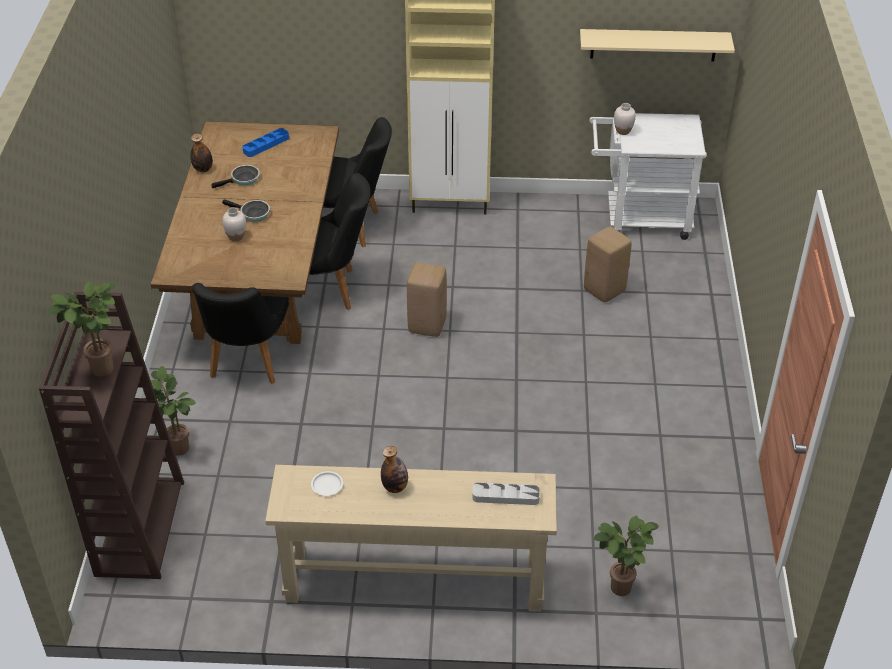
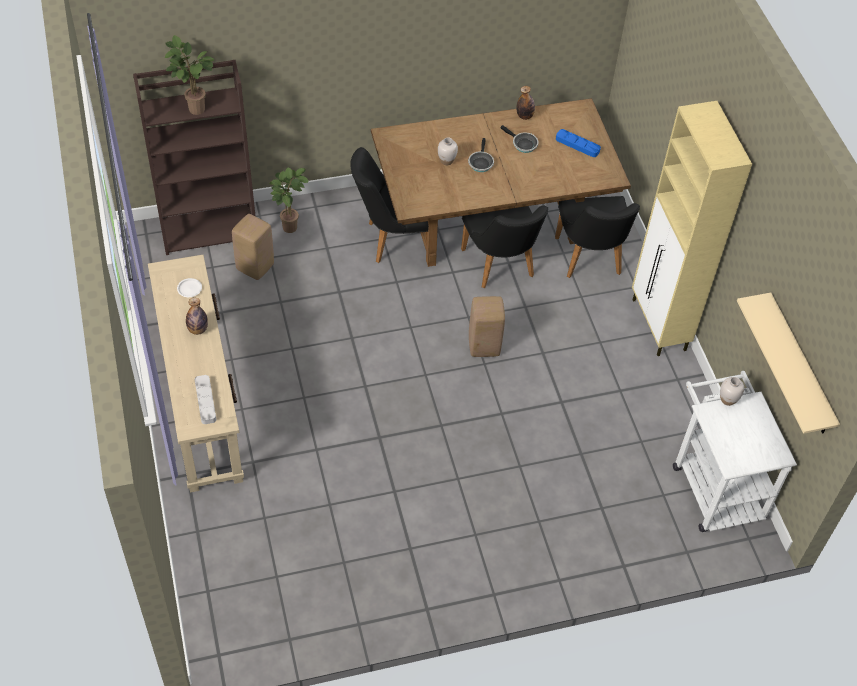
camera: 70 degrees right, 10 degrees up
(603, 290) = (588, 471): beige stool -> beige stool (255, 266)
(619, 590) = (223, 544): potted plant -> none

